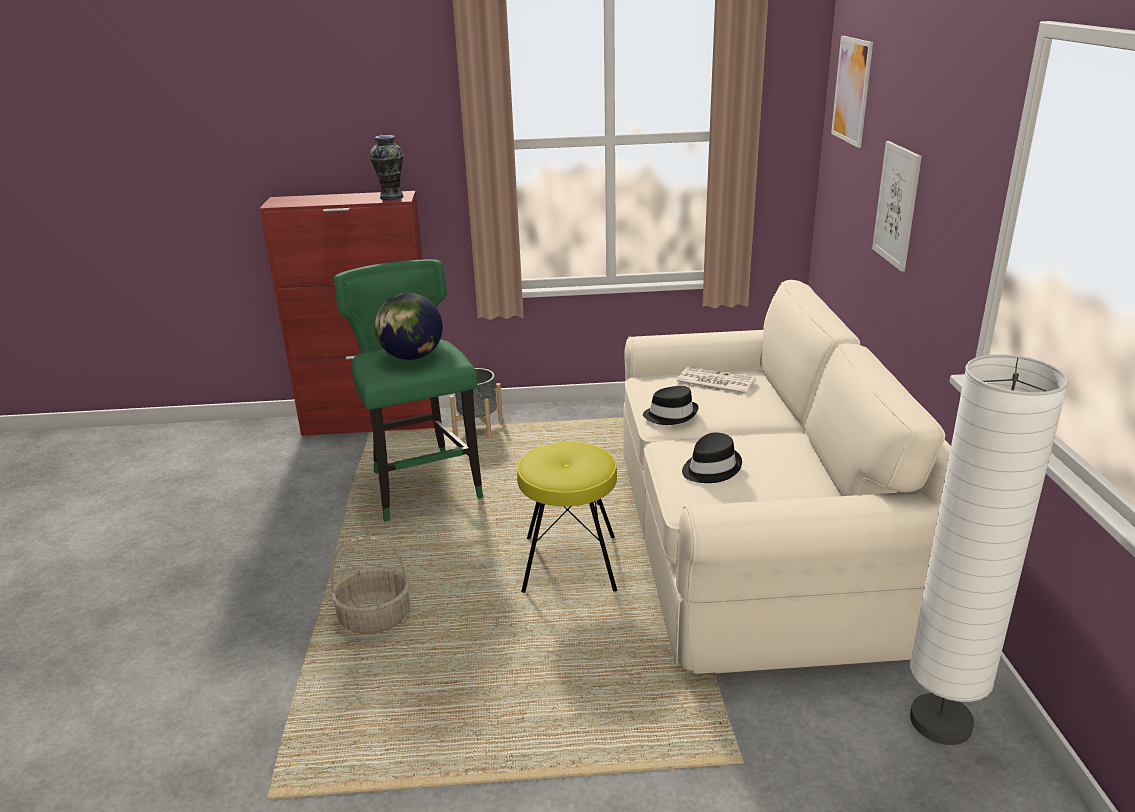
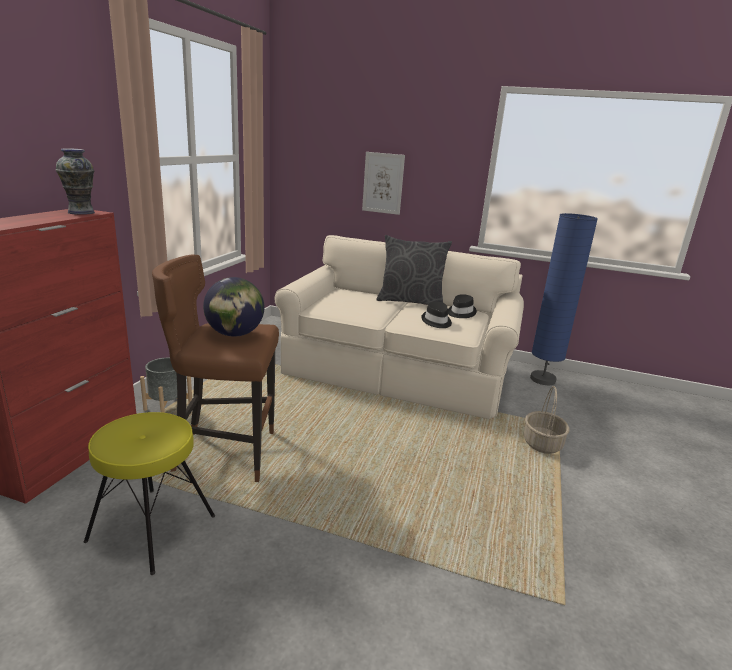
camera: 70 degrees left, 5 degrees down
(375, 617) = (384, 513): basket -> basket (542, 443)
(422, 486) = (224, 453): green stool -> brown stool
(570, 563) = (379, 422): yellow stool -> yellow stool (152, 527)
(671, 415) = (369, 314): black hat -> black hat (460, 313)
(714, 382) = (343, 297): newspaper -> none
(785, 430) = (410, 301): none -> grey pillow
(852, 90) = (311, 129): picture -> none
(940, 722) = (542, 379): white floor lamp -> blue floor lamp

